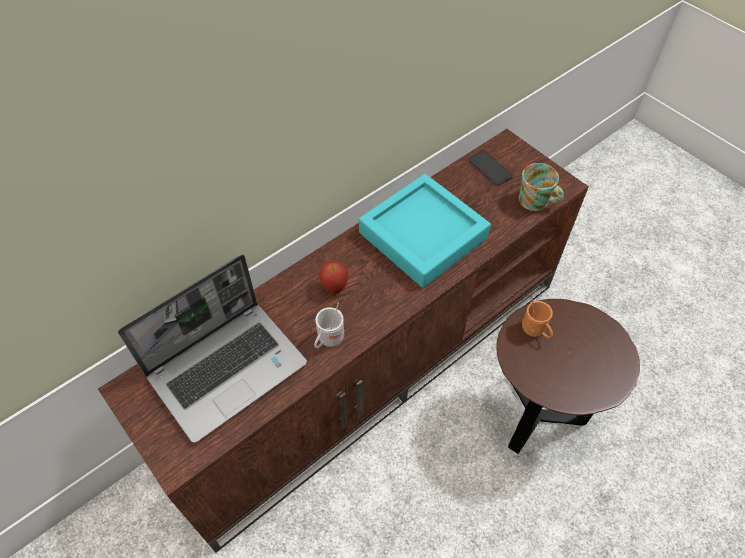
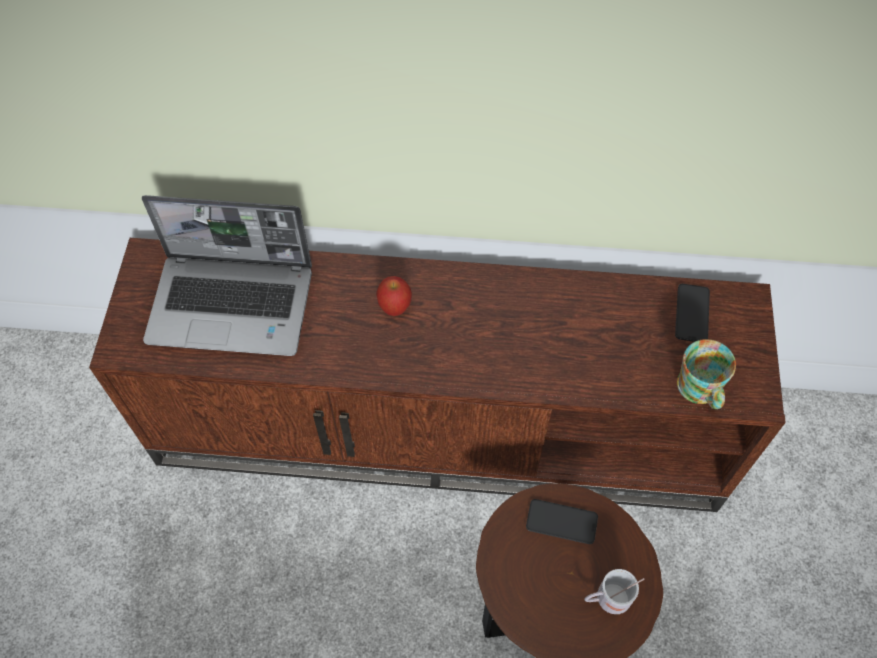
camera: 45 degrees right, 5 degrees up
(328, 340) = (336, 352): white mug -> white mug (607, 600)
(423, 235) = (535, 326): turquoise tray -> none
(535, 331) = (561, 521): orange mug -> phone

